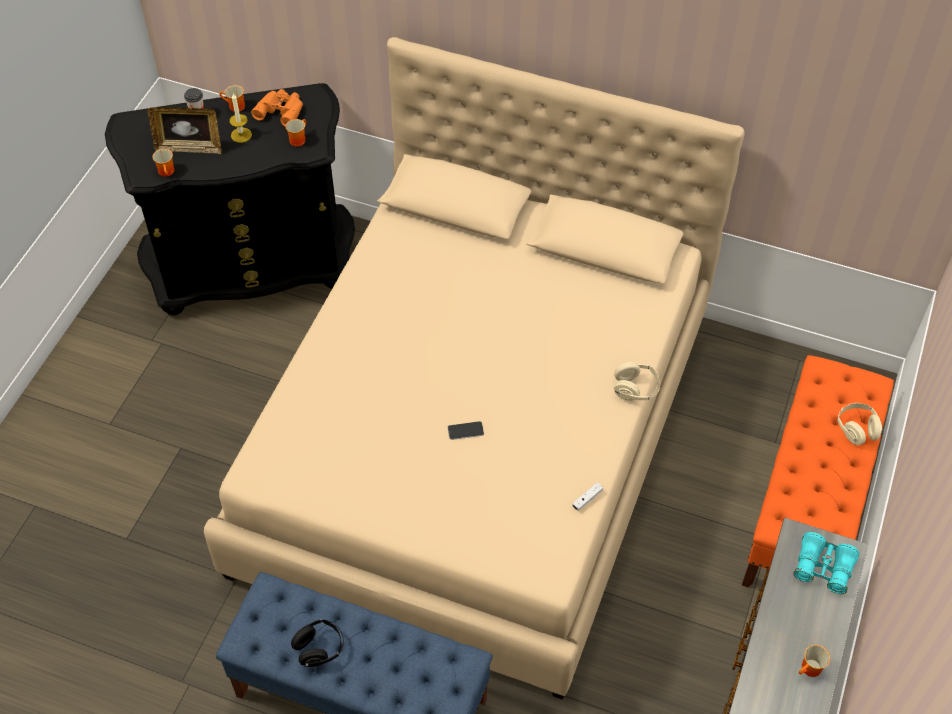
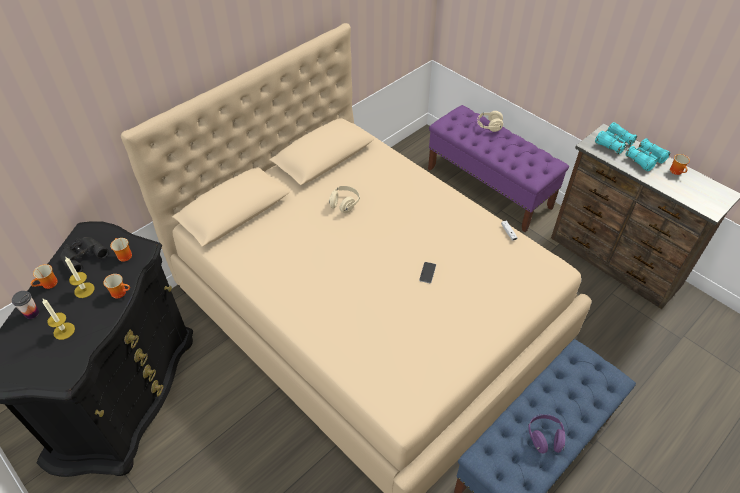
camera: 65 degrees left, 5 degrees down
(168, 172) = (78, 356): mug -> mug (121, 292)
(189, 147) = (64, 331): picture frame -> candle
(281, 110) = (82, 256): orange binoculars -> black binoculars
(319, 649) = (544, 438): black headphones -> purple headphones
(635, 389) = (438, 182): beige headphones -> beige headphones (344, 204)
(806, 507) = (489, 188): orange bench -> purple bench
(811, 619) = (645, 159): none -> turquoise binoculars

